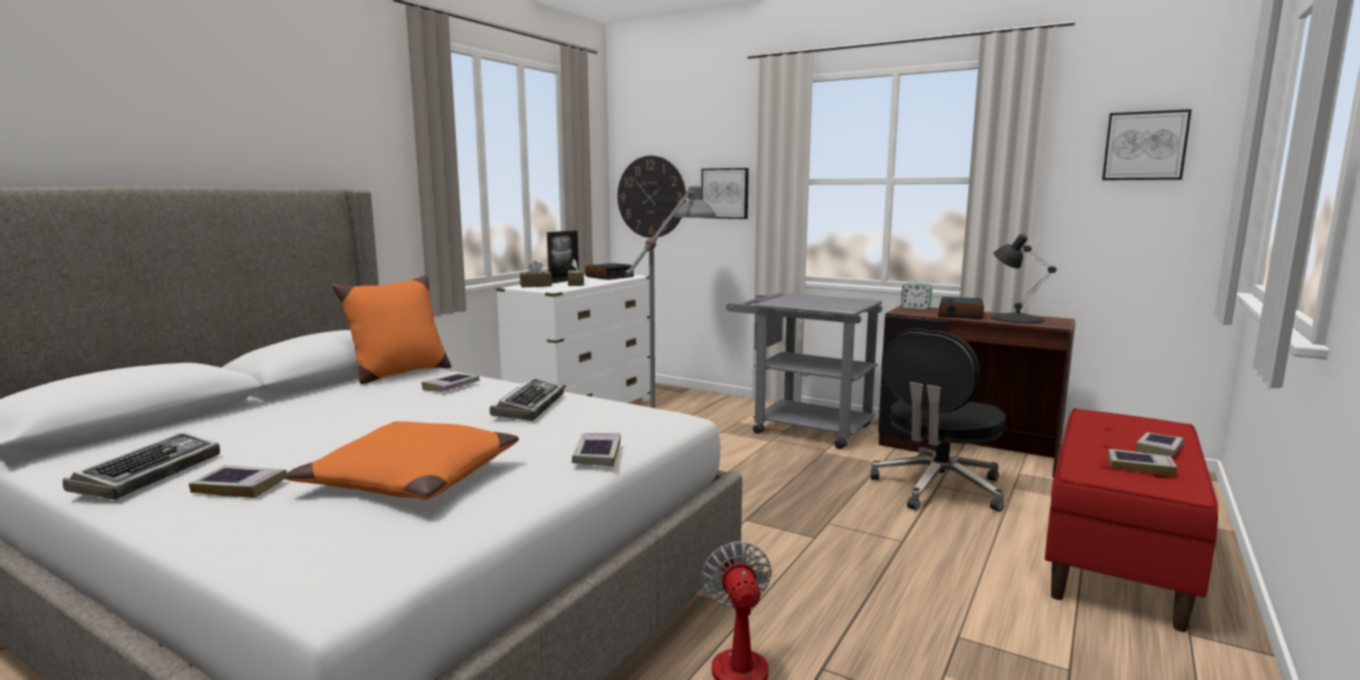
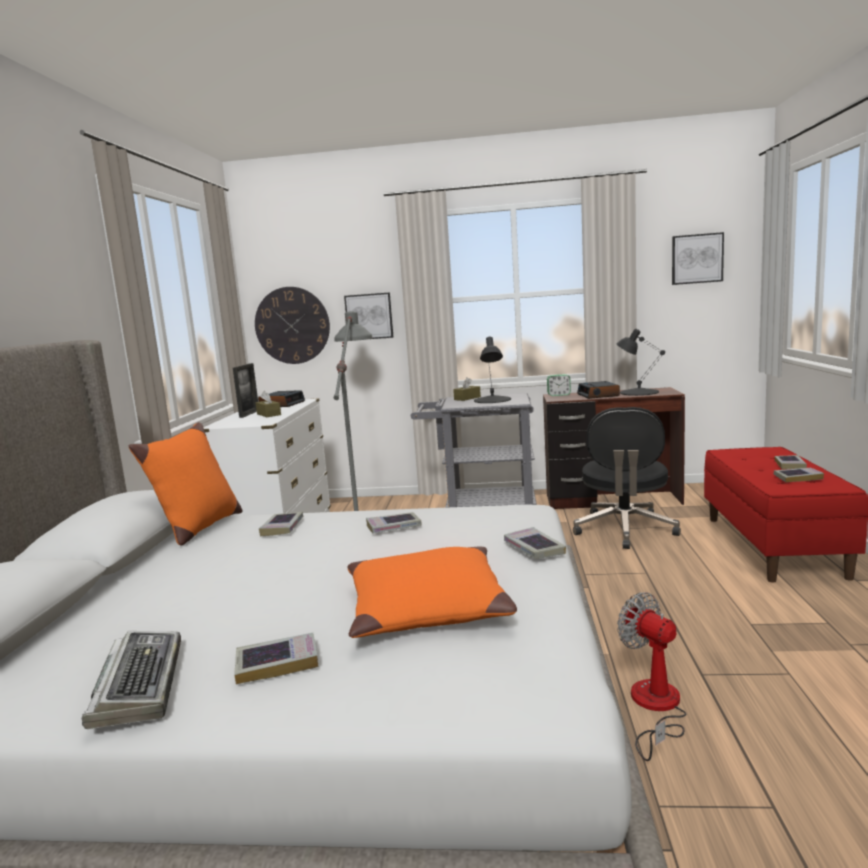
camera: 25 degrees left, 0 degrees up
(529, 406) = (394, 527): keyboard -> book
(536, 286) = (234, 421): brown tissue box -> brown tissue box (467, 398)
(825, 302) = (492, 400): none -> black table lamp

